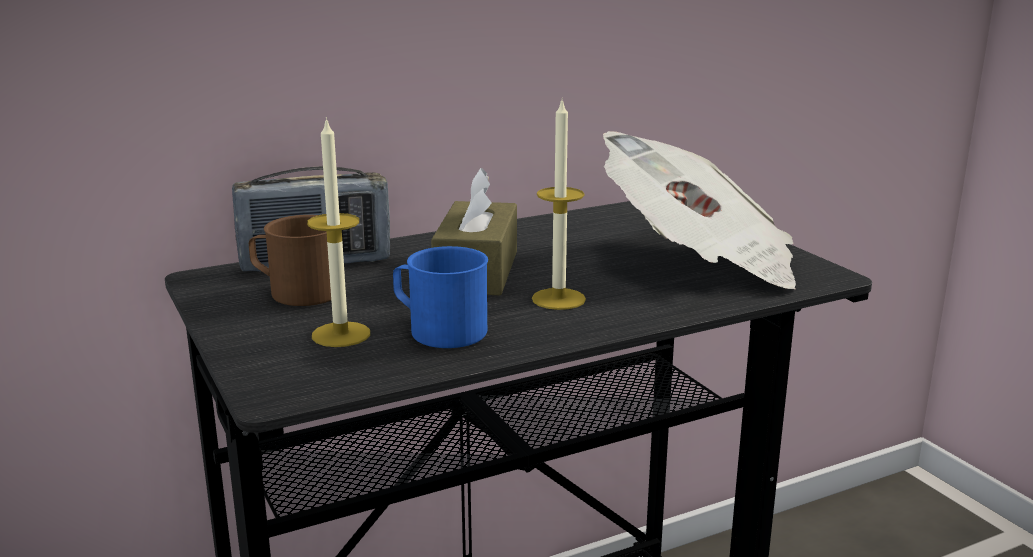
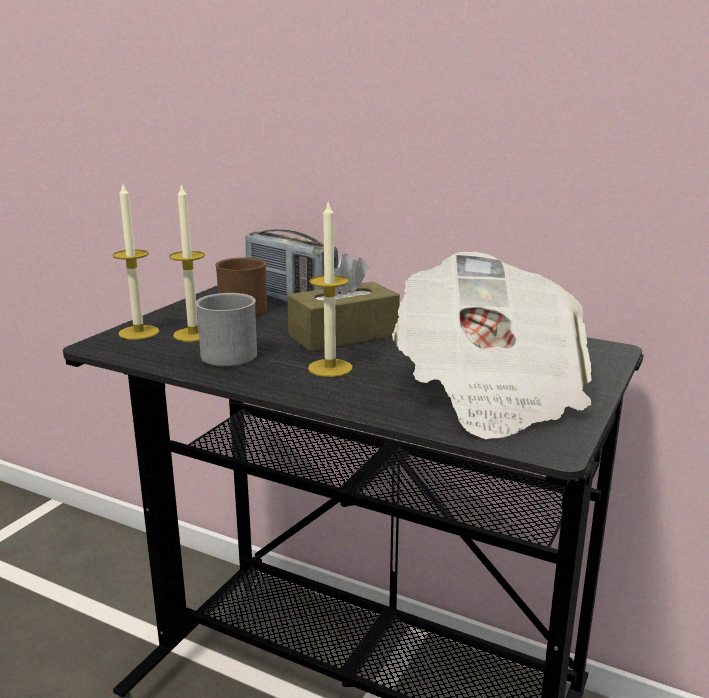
camera: 55 degrees right, 0 degrees up
(273, 362) = (139, 332): none -> candle
(438, 329) = (230, 352): blue mug -> grey mug

